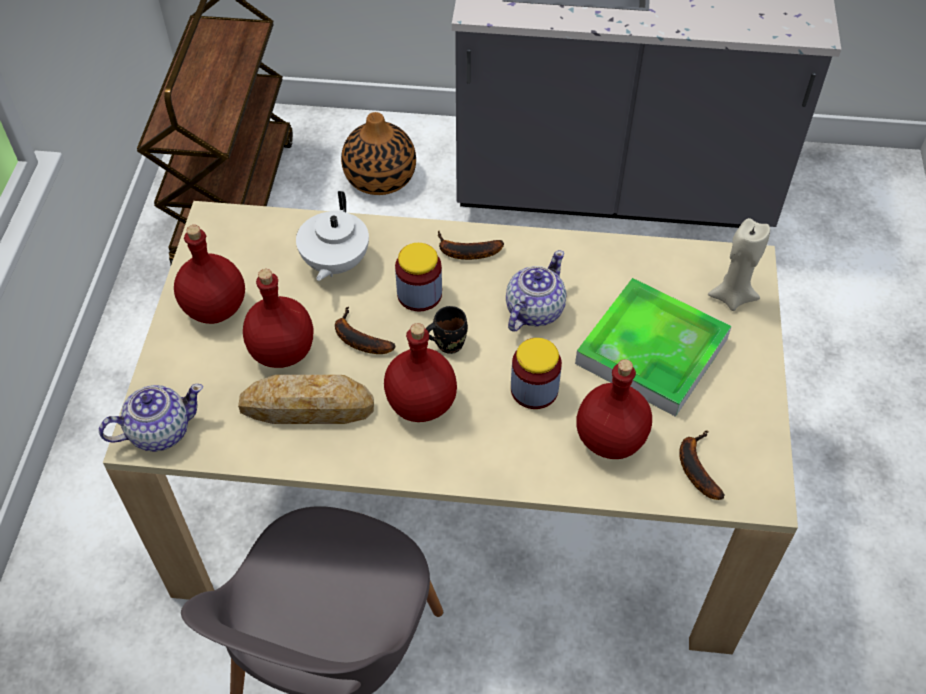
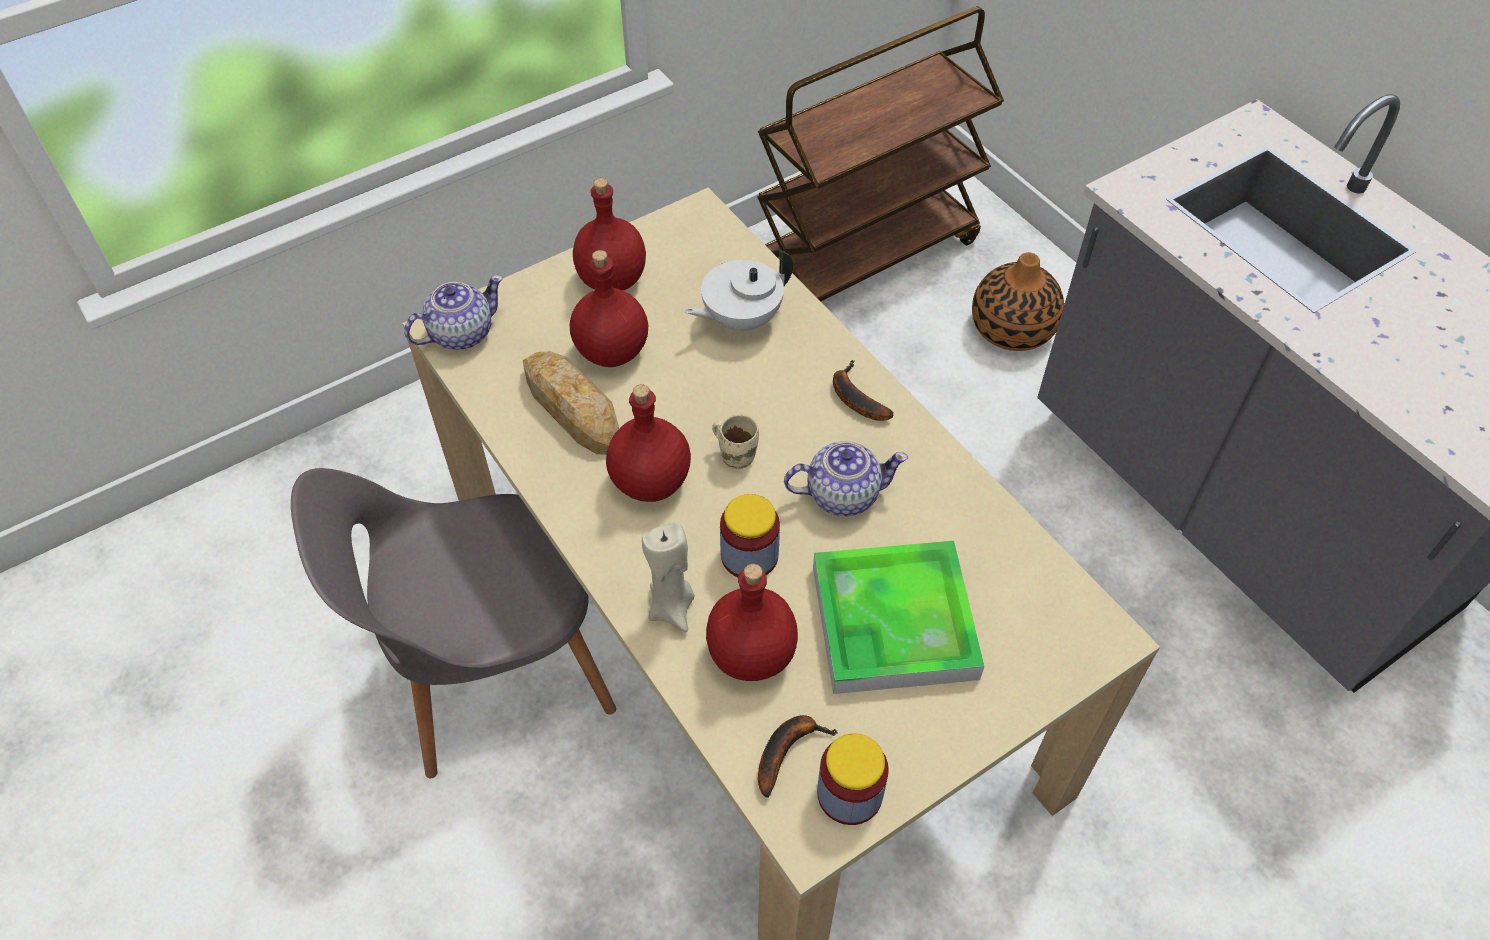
camera: 50 degrees right, 0 degrees up
(159, 431) = (460, 333): teapot -> teapot turned 60 degrees counterclockwise
(357, 339) = (675, 391): banana -> none
(419, 294) = (770, 398): jar -> jar (849, 794)
(447, 342) = (737, 455): black mug -> beige mug
(732, 297) = (1042, 649): beige candle -> beige candle (672, 608)

